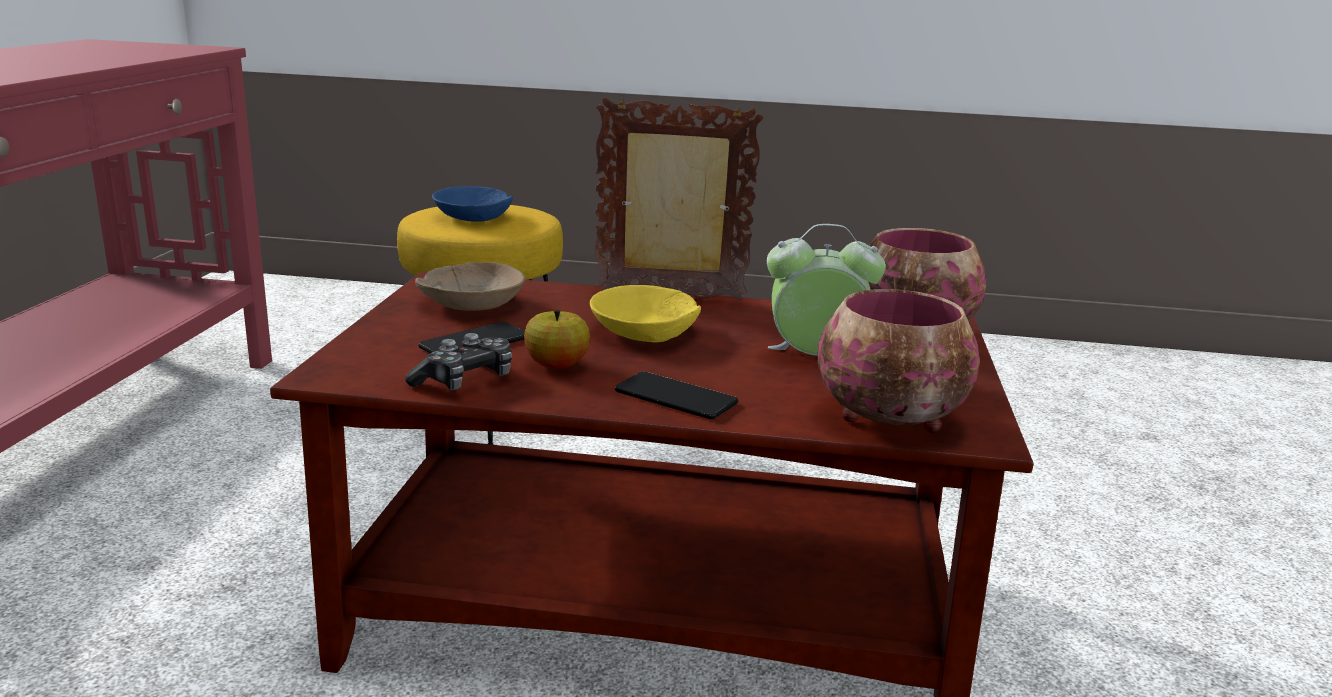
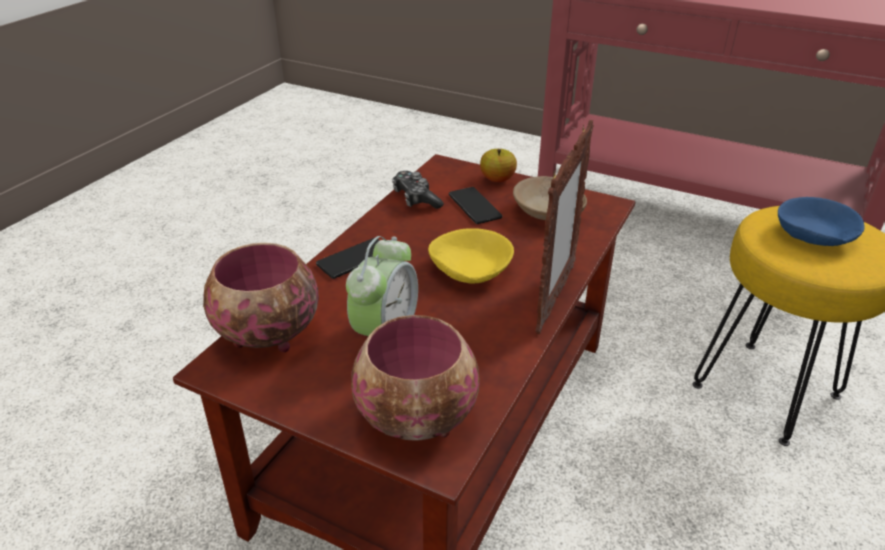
camera: 110 degrees right, 15 degrees up
(557, 365) = (424, 227): apple -> apple (497, 179)

